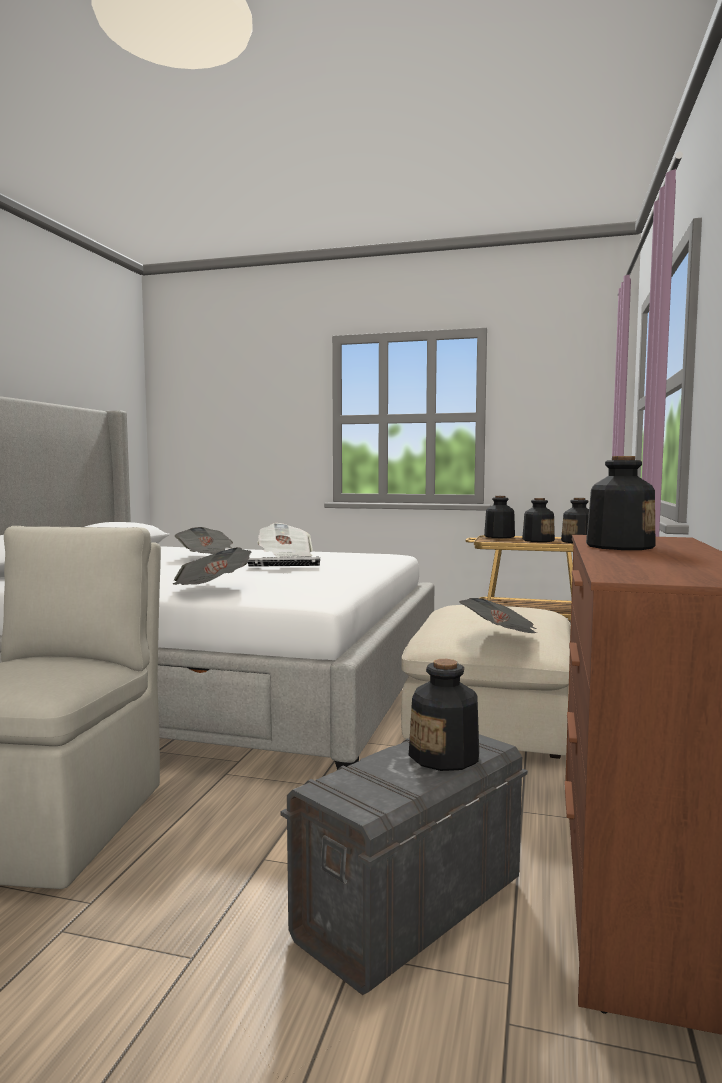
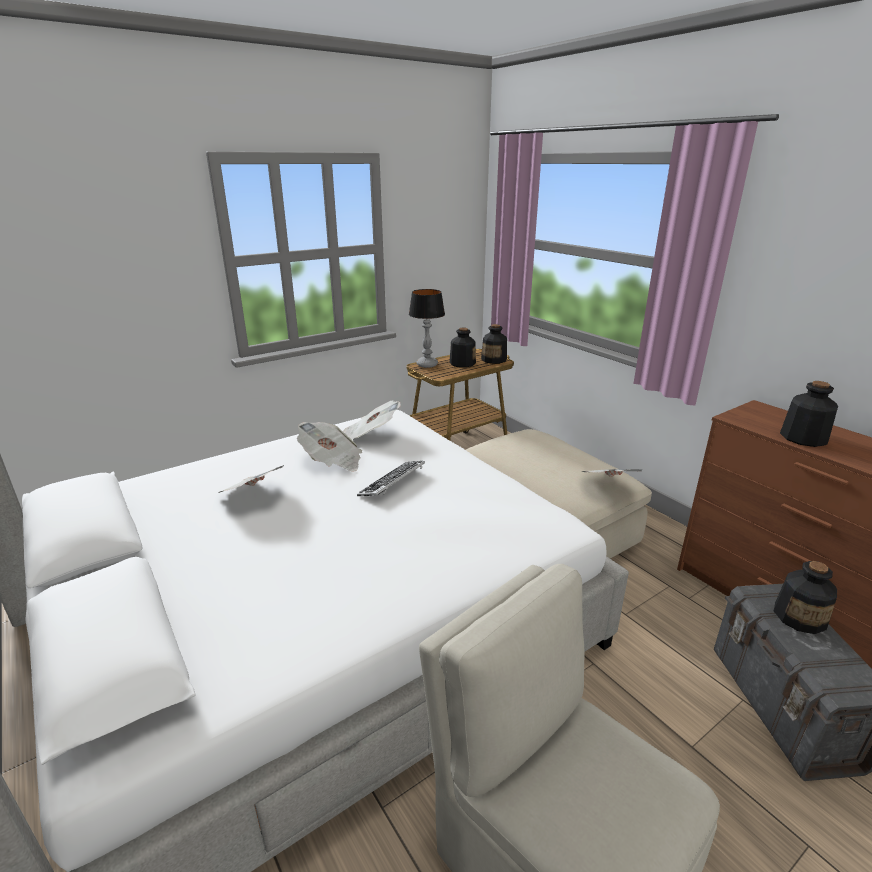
camera: 50 degrees left, 20 degrees up
(212, 589) = (468, 560): newspaper -> newspaper (371, 434)
(499, 536) = (427, 365): bottle -> table lamp

